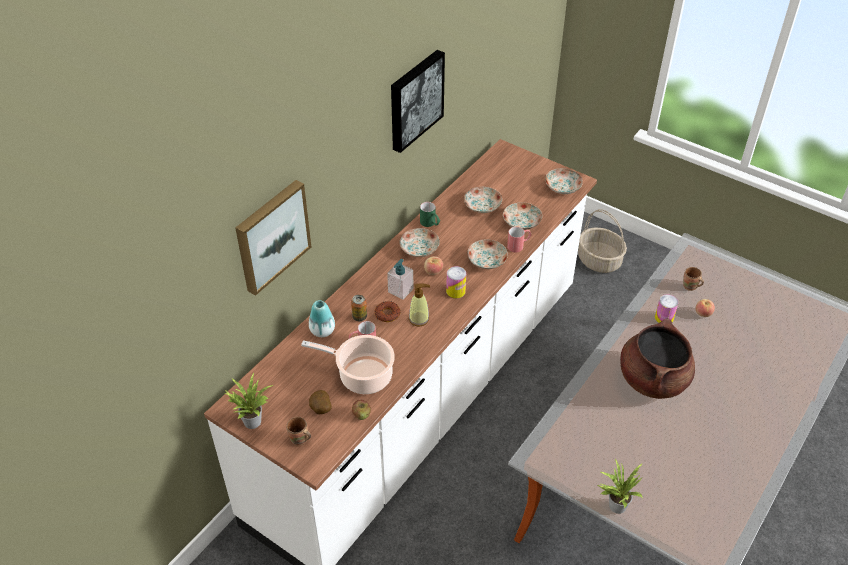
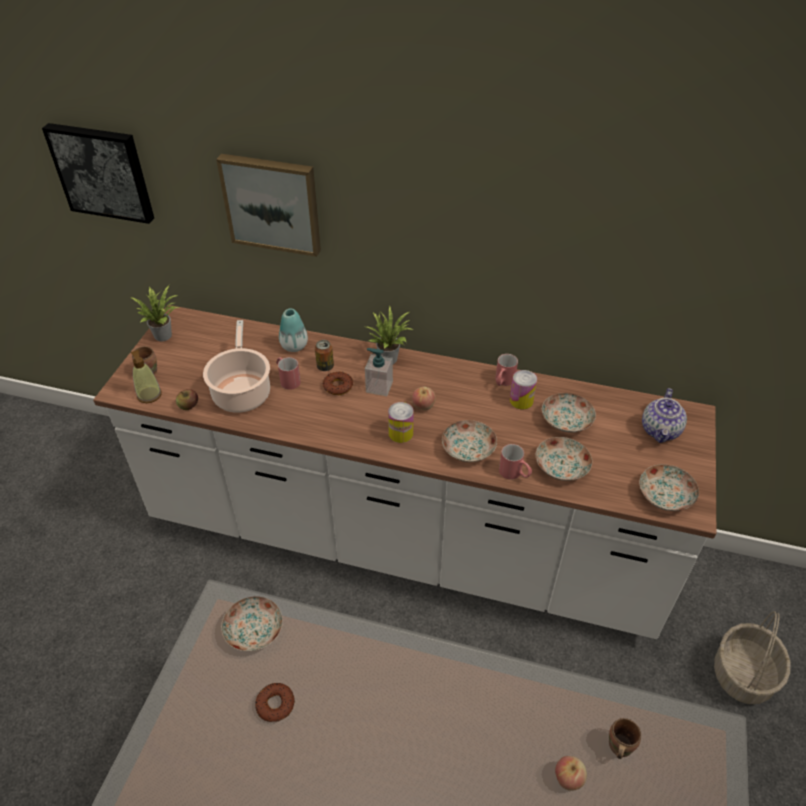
camera: 70 degrees right, 0 degrees up
(320, 410) = (188, 375): potato -> none
(414, 99) = (542, 219): picture -> picture (103, 172)
(419, 248) = (455, 384): plate -> plate (254, 629)
(419, 319) = (341, 413): soap dispenser -> soap dispenser (149, 395)
(430, 224) = (503, 382): green mug -> red mug
(510, 169) = (661, 431): none -> teapot
(615, 504) = (165, 714): potted plant -> potted plant (389, 357)
(624, 439) = (275, 704): none -> donut
(652, 379) = (397, 722): brown cooking pot -> none
(664, 318) = (528, 717): can -> can (521, 401)

